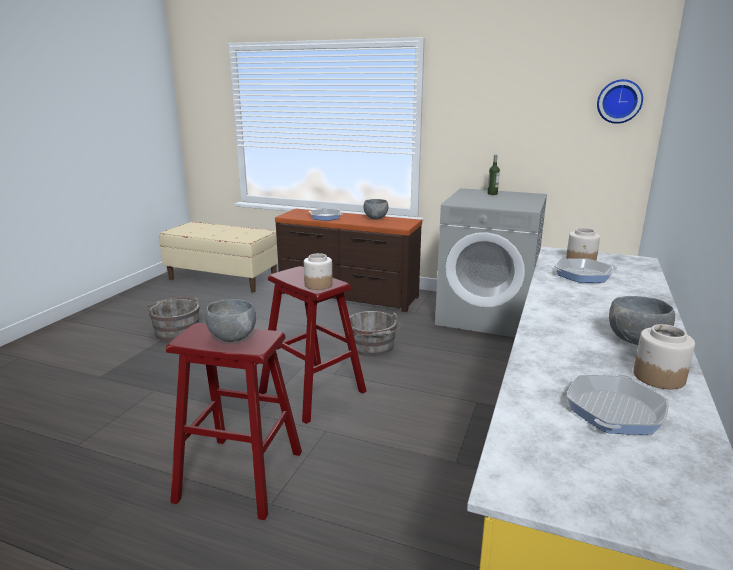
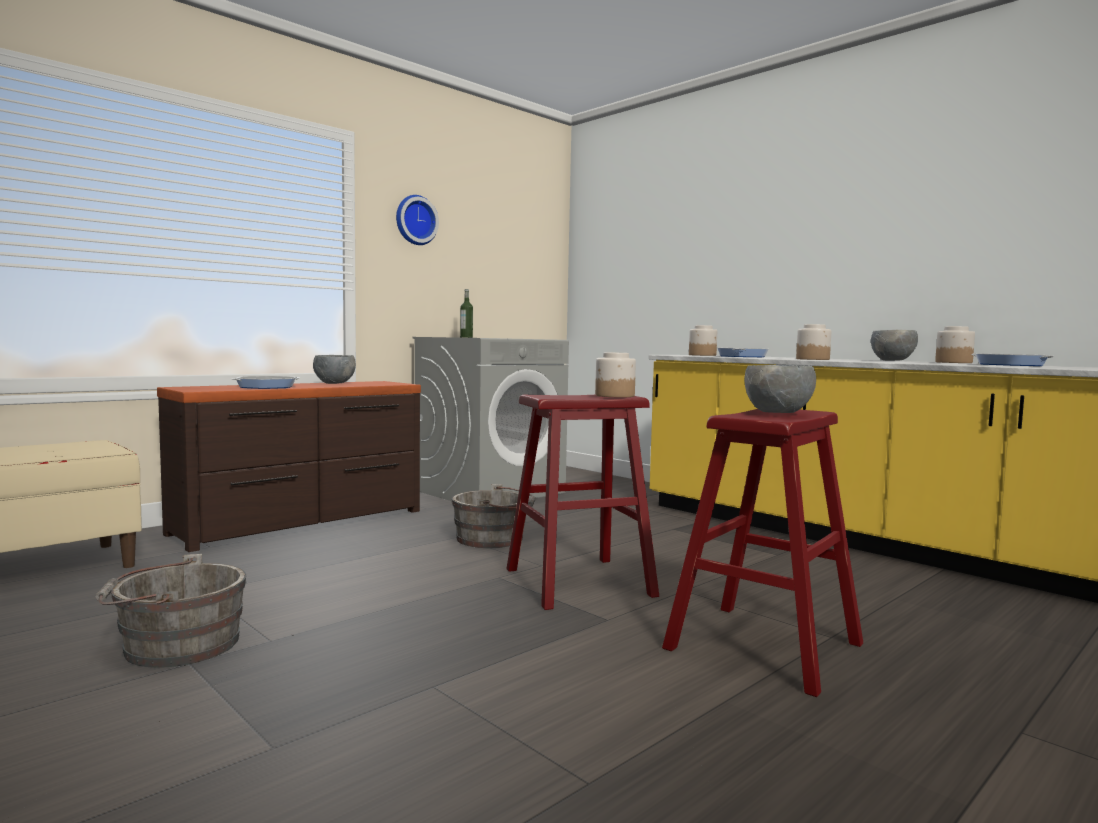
camera: 65 degrees left, 15 degrees down
(551, 305) = (812, 359): none -> jar
(619, 101) = (540, 242): wall clock -> wall clock (415, 220)

